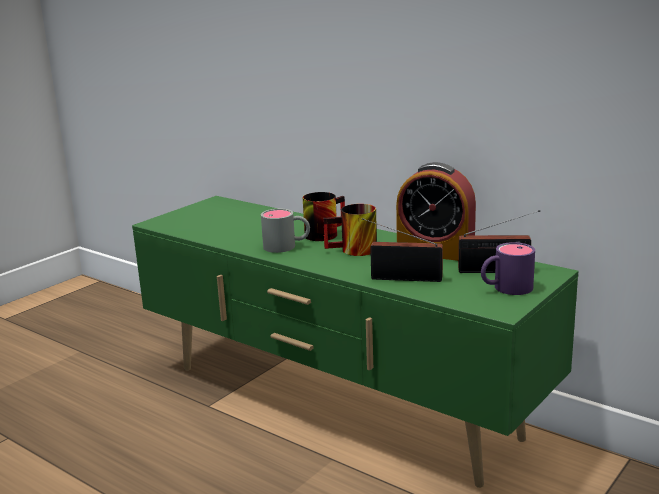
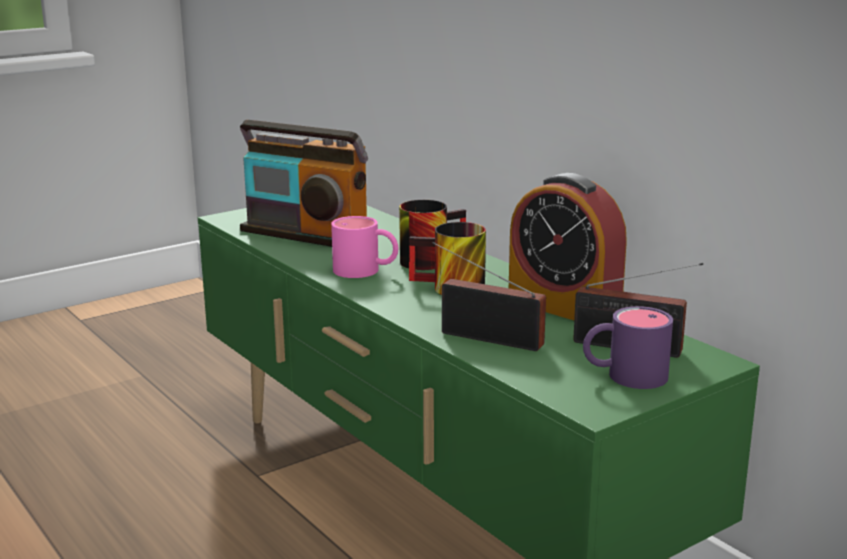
camera: 15 degrees right, 0 degrees up
(224, 227) = (307, 235): none -> radio
(287, 246) = (366, 271): grey mug -> pink mug

